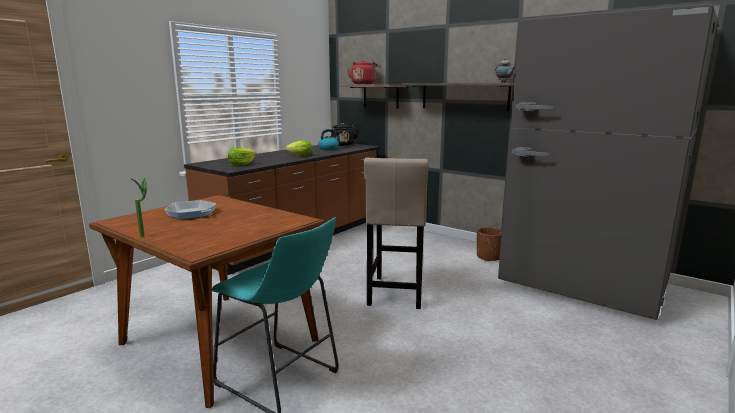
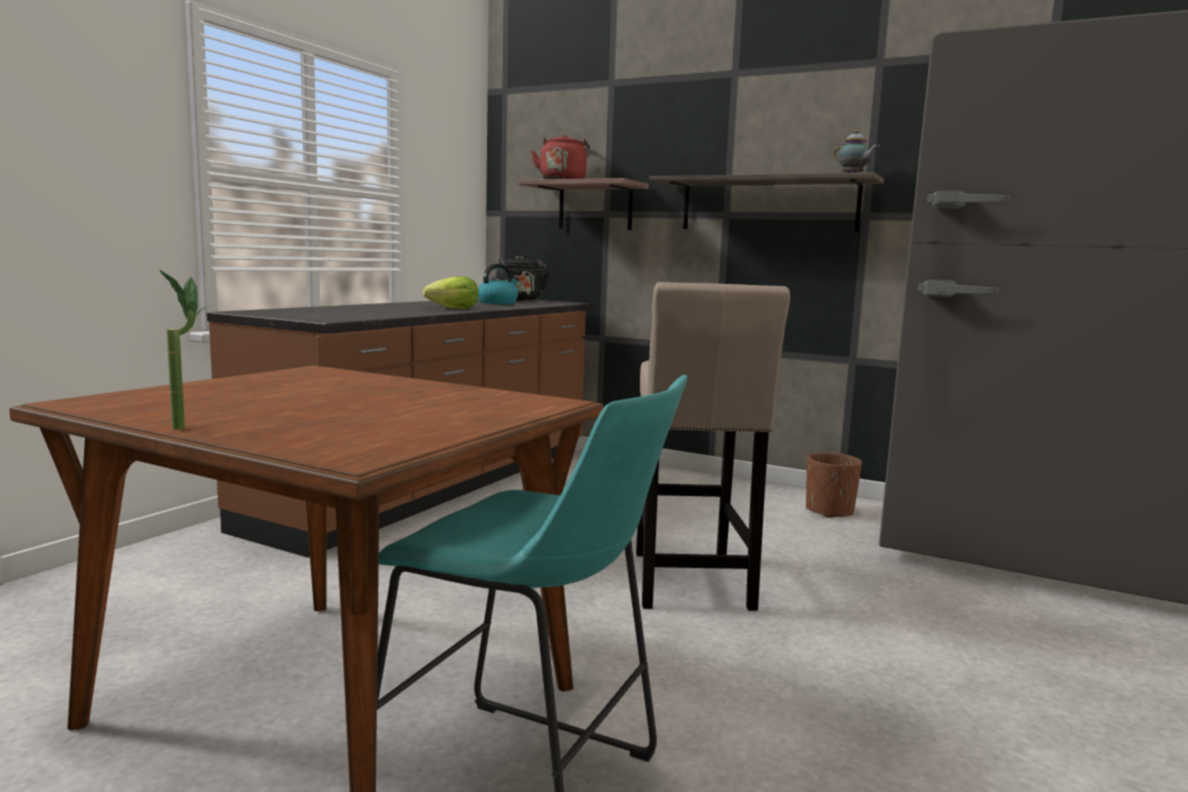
camera: 10 degrees left, 5 degrees down
(191, 213) = (276, 391): frying pan -> none
(241, 164) = (341, 314): lettuce -> none

